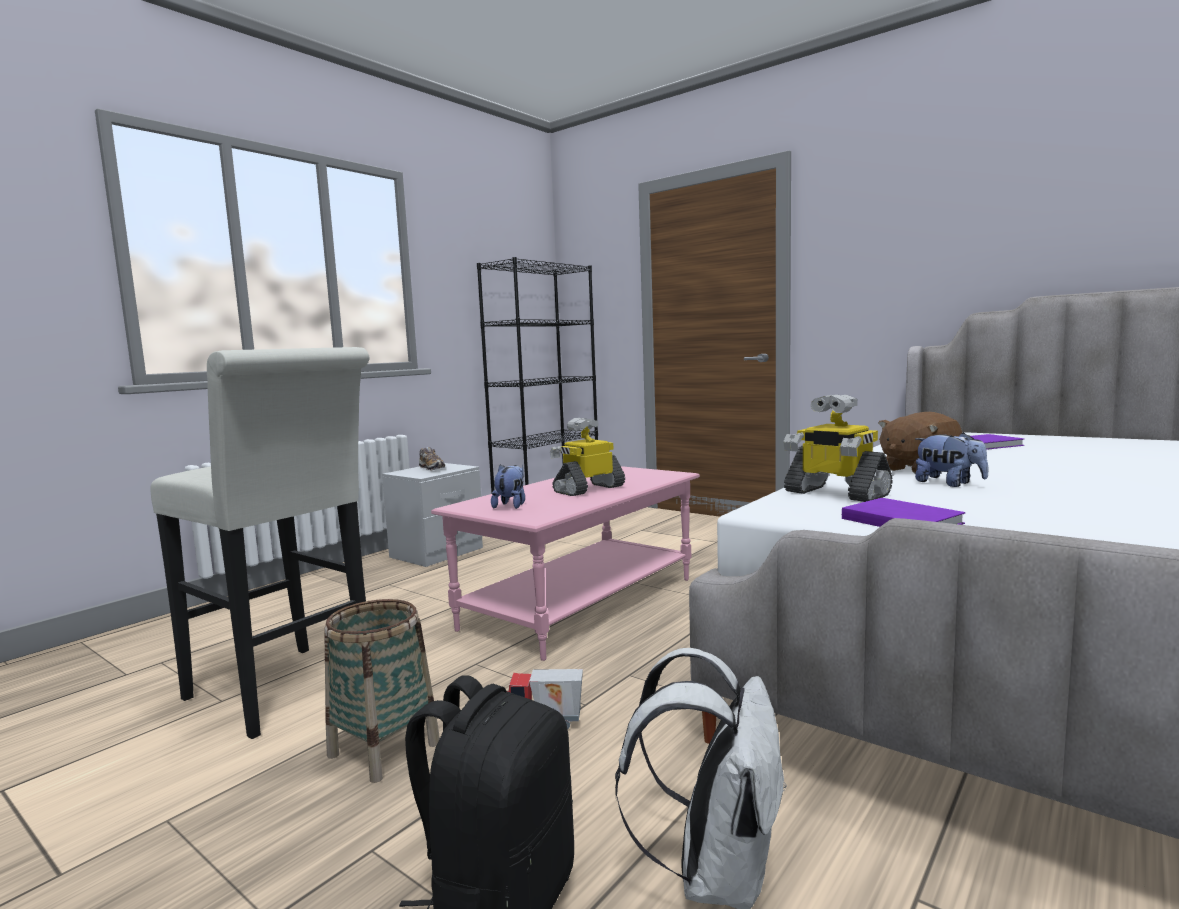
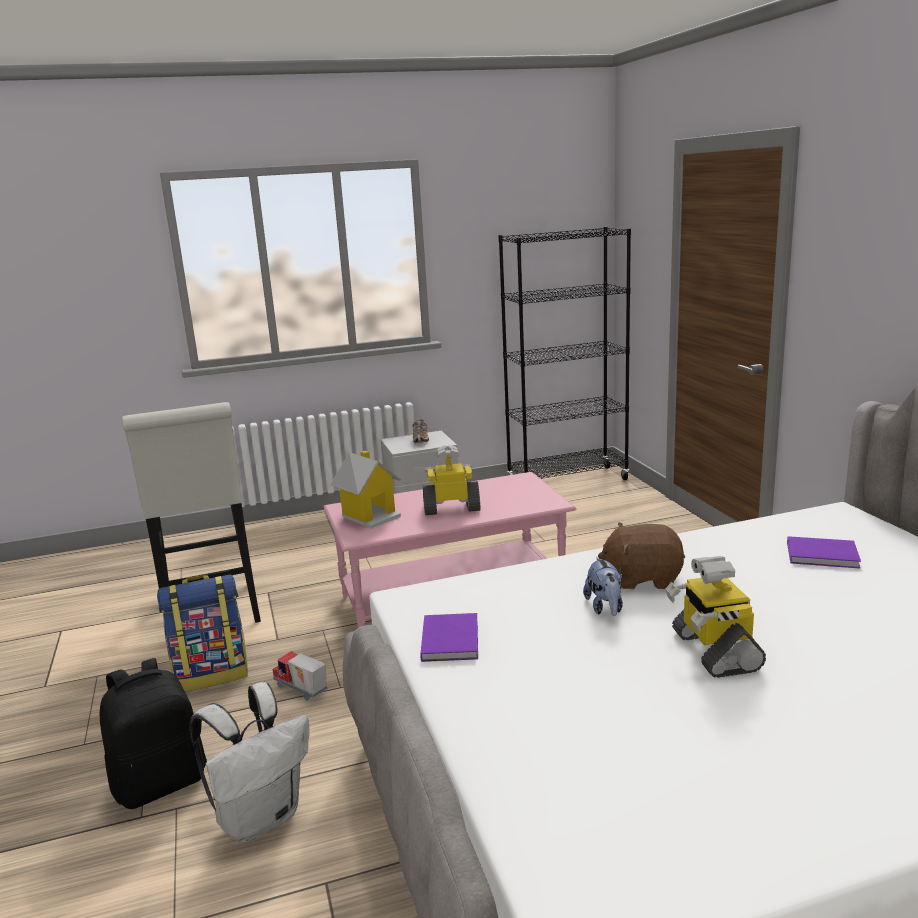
camera: 35 degrees right, 10 degrees up
(384, 749) = (212, 674): basket -> backpack
(511, 505) = (370, 516): plush toy -> toy house
(835, 494) = (494, 591): toy robot -> toy robot (713, 651)

